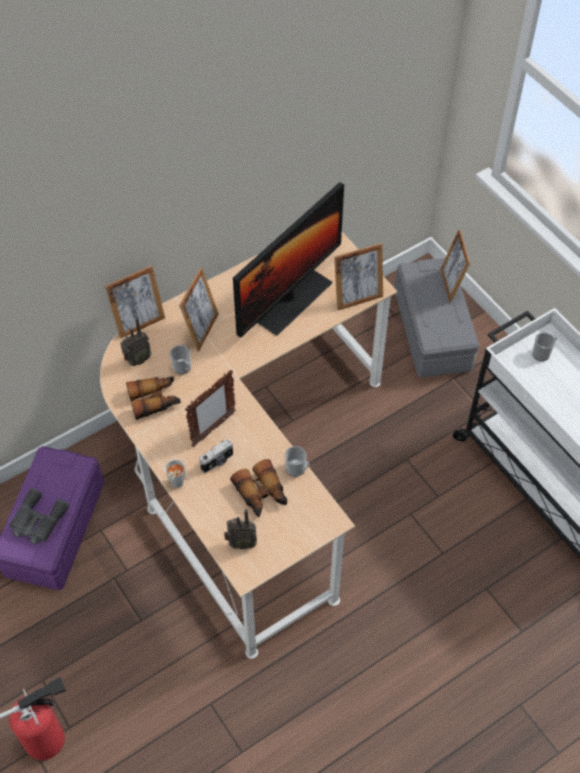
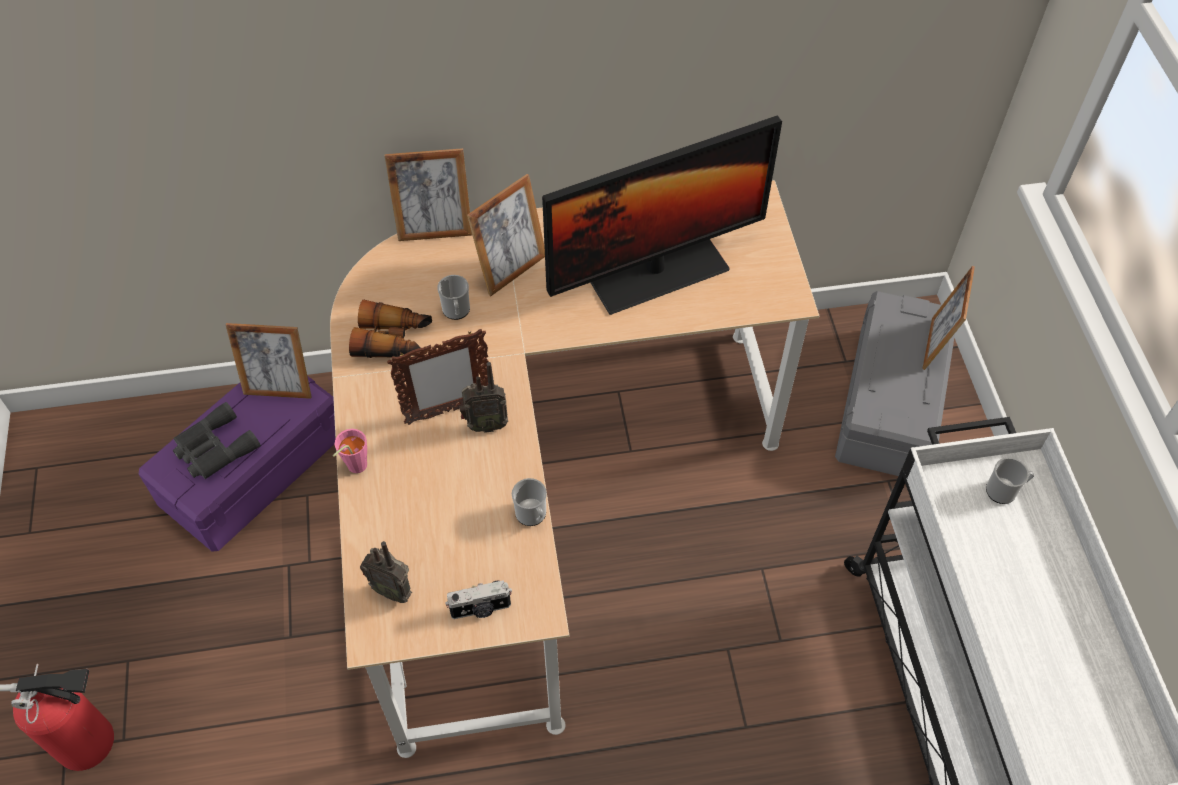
camera: 25 degrees right, 0 degrees up
(137, 360) = (402, 278): radio -> radio (485, 424)
(176, 484) = (353, 468): grey cup -> pink cup
(218, 462) = (428, 459): camera -> camera (481, 609)
(261, 494) = (461, 531): binoculars -> none
(357, 298) = (754, 304): picture frame -> picture frame (279, 388)

